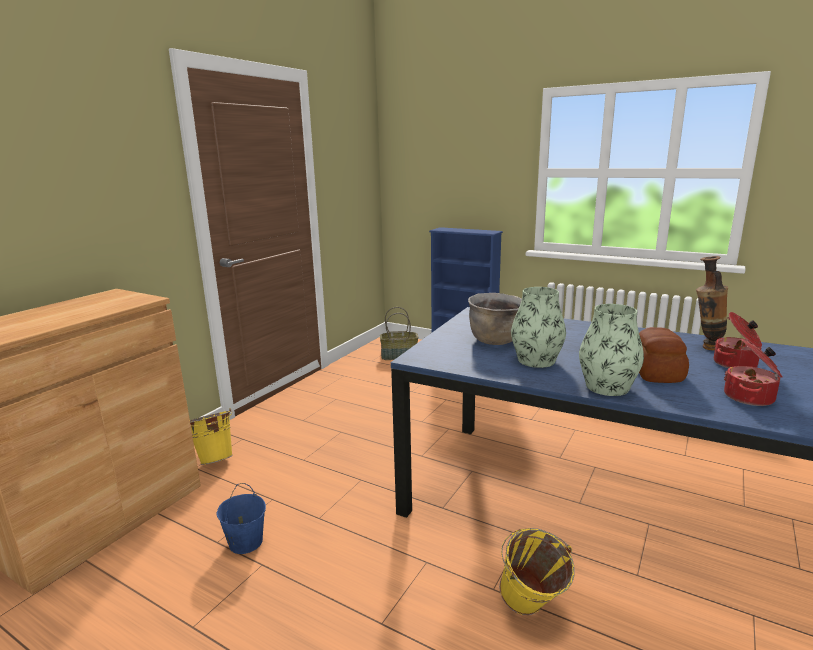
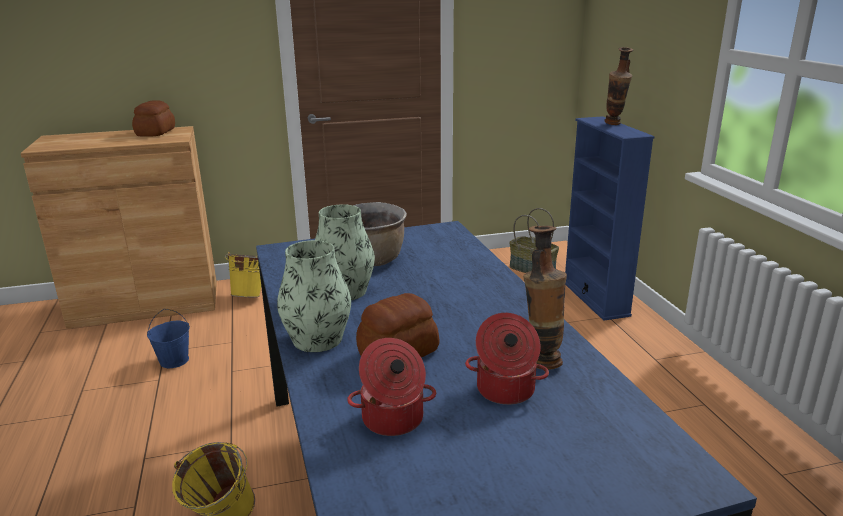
camera: 45 degrees right, 5 degrees up
(93, 301) = (155, 132): none -> bread
(464, 229) = (614, 124): none -> vase

